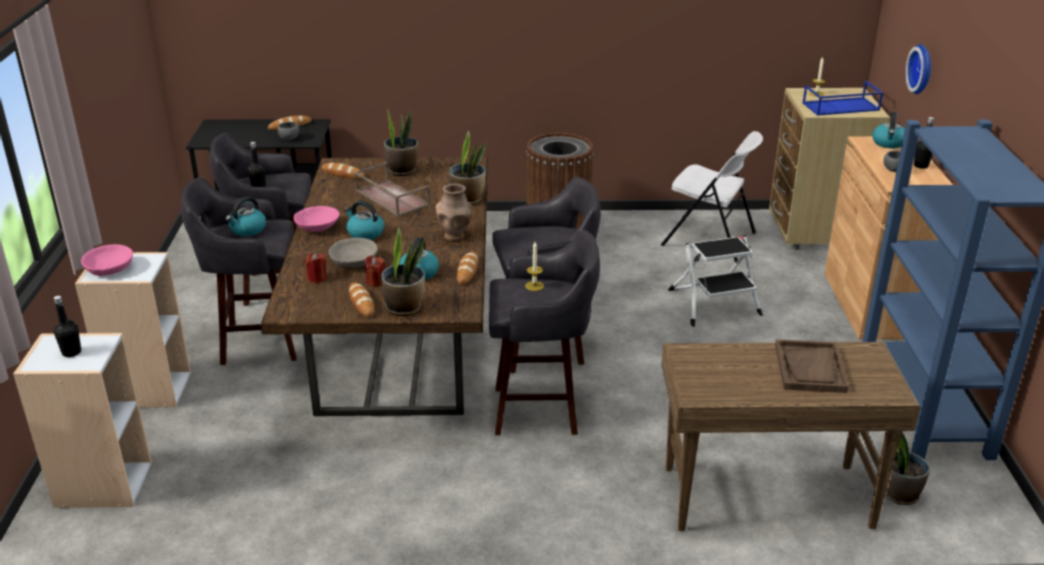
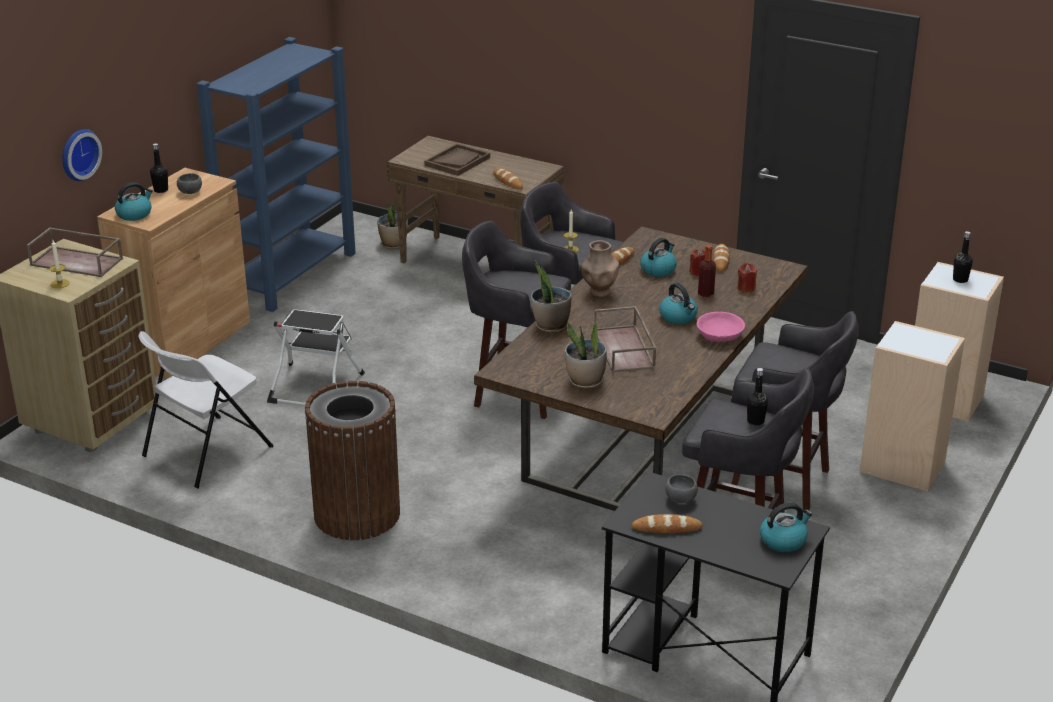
camera: 150 degrees left, 0 degrees up
(110, 269) = (932, 343): pink bowl -> none
(247, 230) = (787, 367): kettle -> kettle (783, 540)
(343, 174) = (654, 396): bread -> bread (508, 181)
(354, 261) = (705, 293): grey bowl -> bottle
(404, 307) = (690, 248): potted plant -> none
(708, 239) = (207, 451): white chair -> white chair turned 105 degrees counterclockwise
(840, 107) = (78, 261): blue tray -> brown tray

